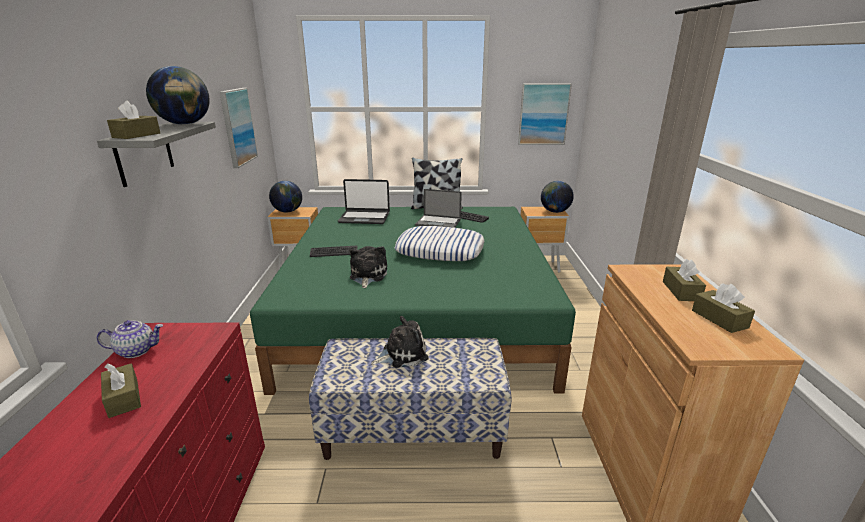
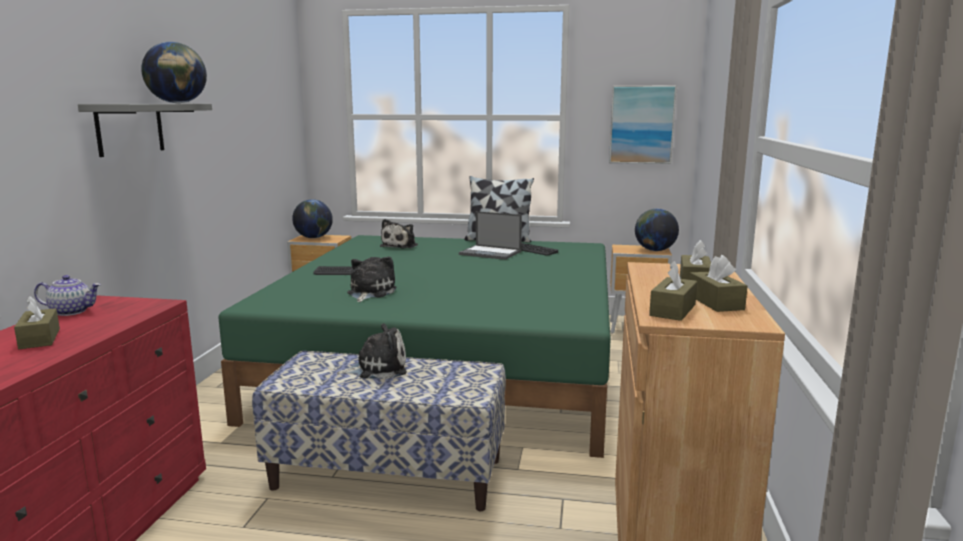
camera: 10 degrees right, 10 degrees down
(136, 135) = (119, 103): brown tissue box -> brown tissue box (672, 310)
(238, 127) = (256, 127): picture -> none
(364, 218) = (400, 246): laptop -> plush toy
(440, 250) = (474, 276): pillow -> none

